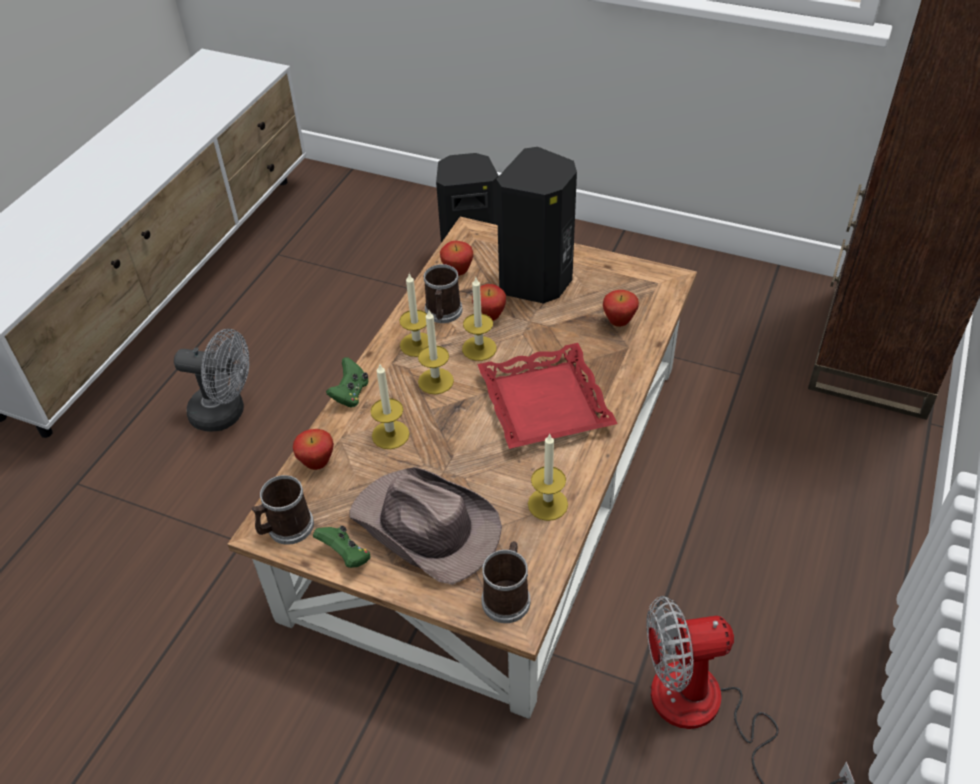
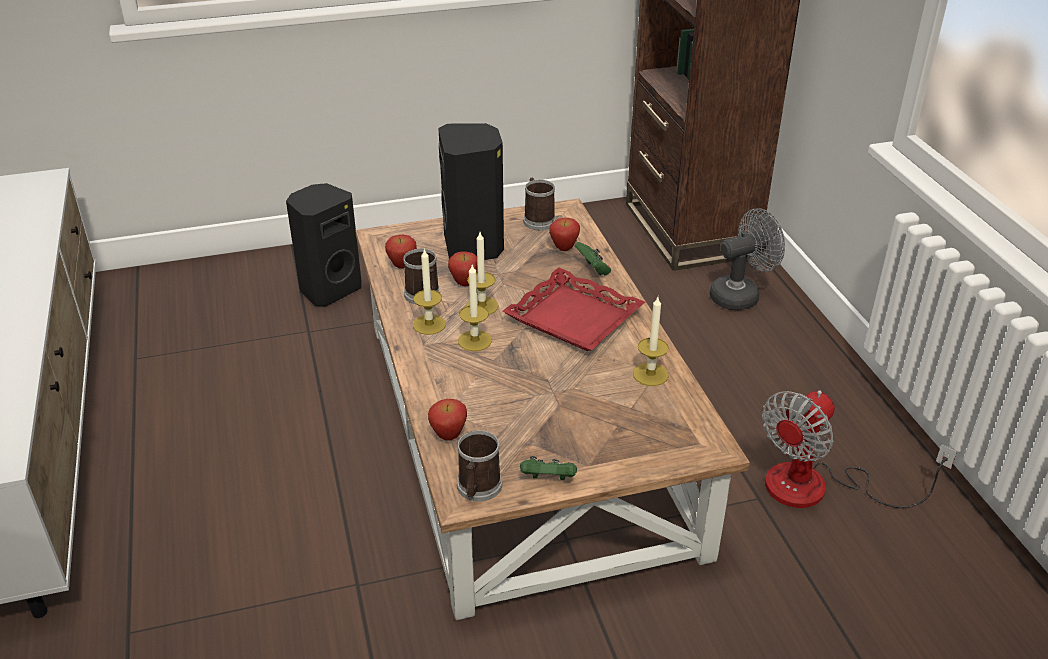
camera: 40 degrees left, 10 degrees down
(226, 413) = (227, 499): grey fan -> grey fan (741, 295)
(350, 394) = (416, 379): green game controller -> green game controller (593, 269)
(390, 435) = (483, 389): candle -> none
(426, 528) = (585, 431): brown hat -> none
(507, 596) = (691, 440): mug -> mug (538, 219)

